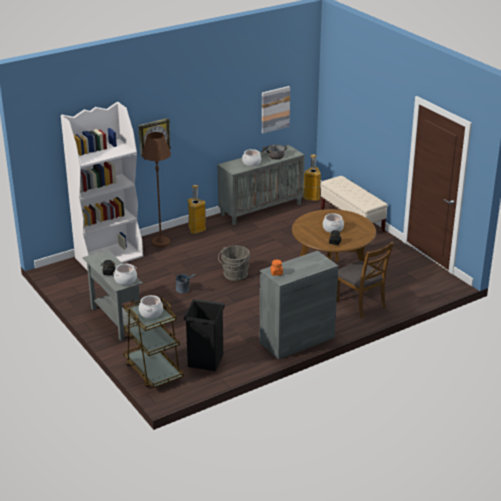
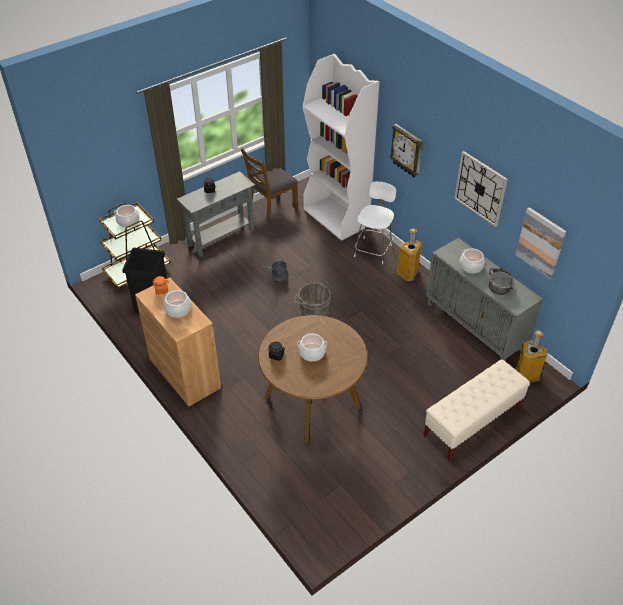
camera: 85 degrees right, 15 degrees up
(125, 280) = (195, 202): cooking pot -> cooking pot (178, 309)
(160, 242) = (373, 250): brown floor lamp -> white stool
(224, 111) = (480, 188): none -> wall clock
(297, 340) = (185, 373): grey cabinet -> brown cabinet
(360, 304) = (259, 431): brown chair -> brown chair (271, 207)

